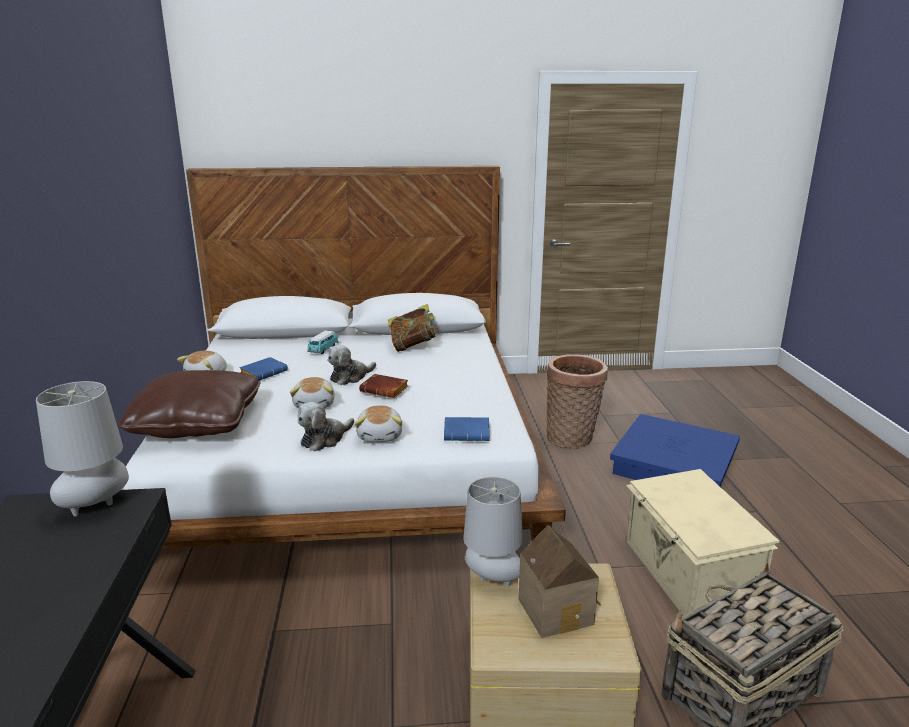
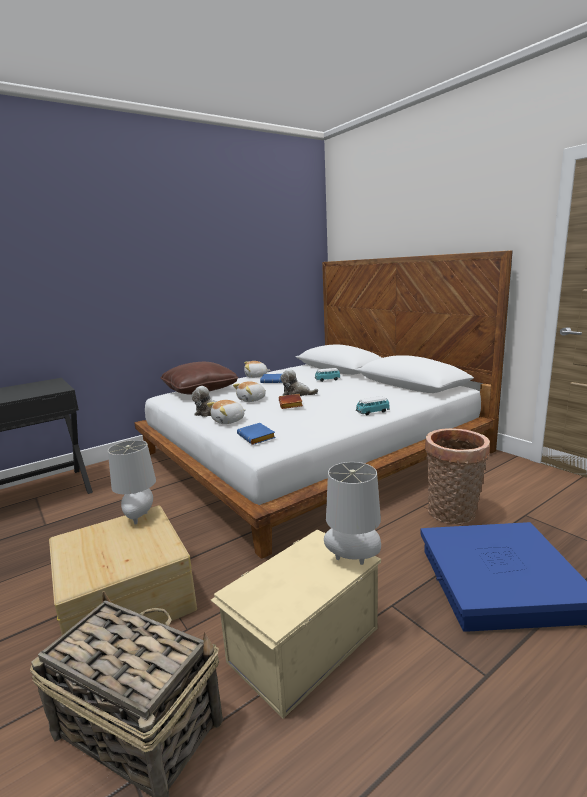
camera: 60 degrees right, 5 degrees down
(96, 506) = (54, 387): grey table lamp -> grey table lamp (353, 559)
(413, 346) = (373, 391): book -> none
(477, 367) = (372, 412): none -> toy car
(558, 610) = (115, 549): toy house -> none

